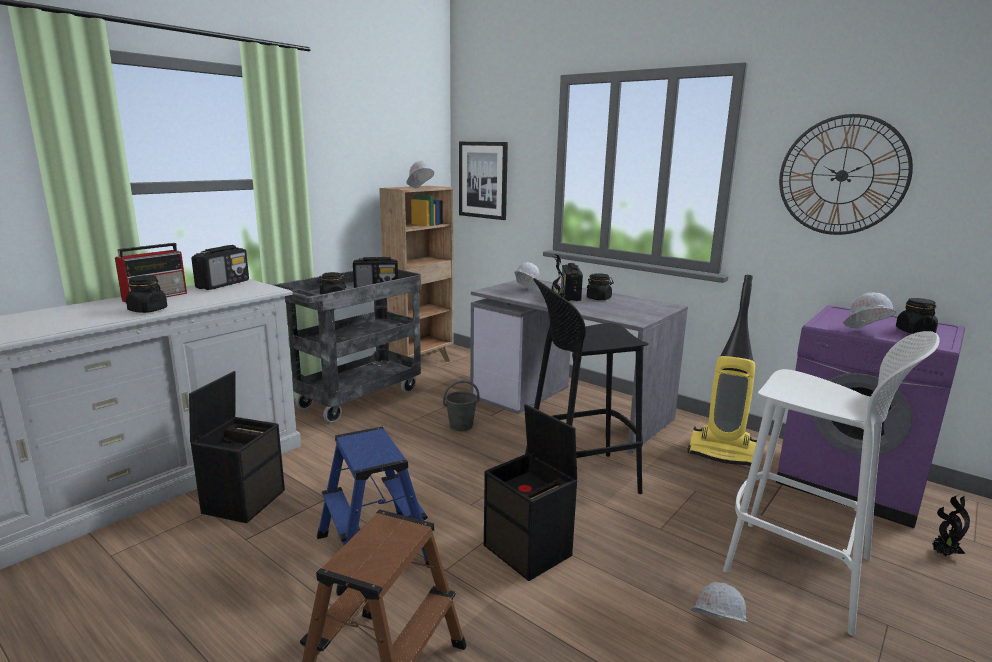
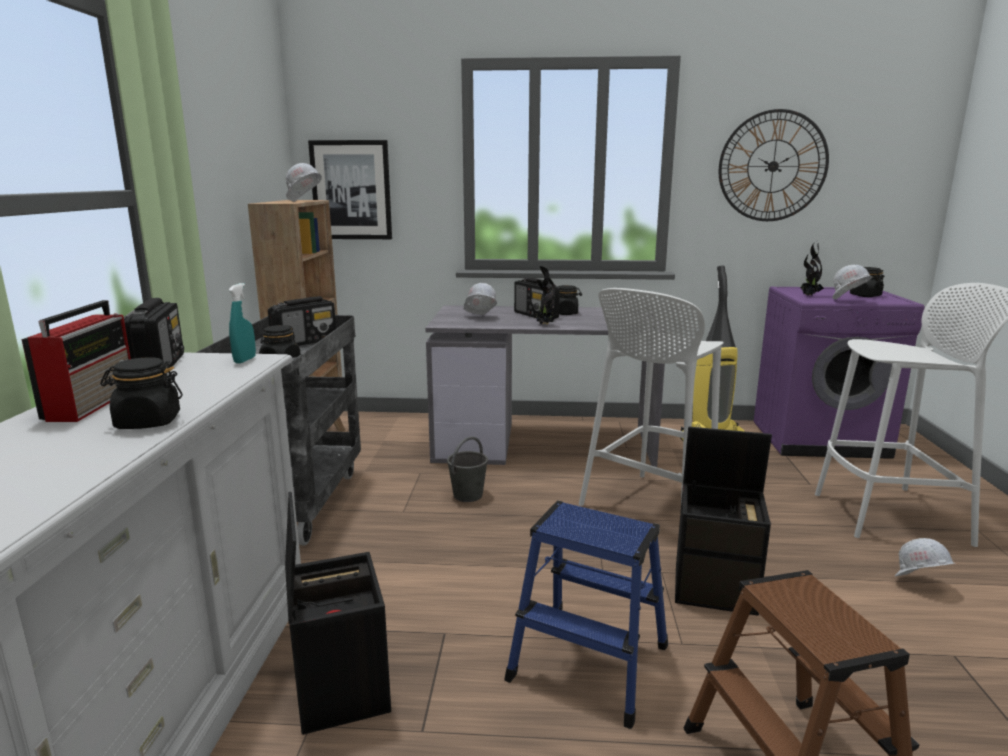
camera: 35 degrees left, 0 degrees up
(262, 289) = (245, 360): none -> turquoise spray bottle
(578, 478) = (651, 506): black stool -> white stool
(943, 554) = (929, 469): potted plant -> potted plant (809, 295)

